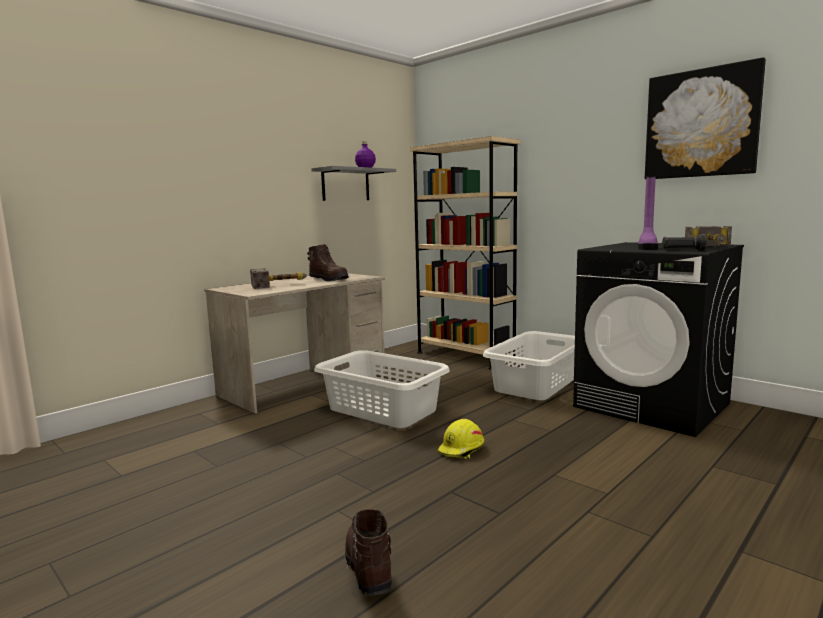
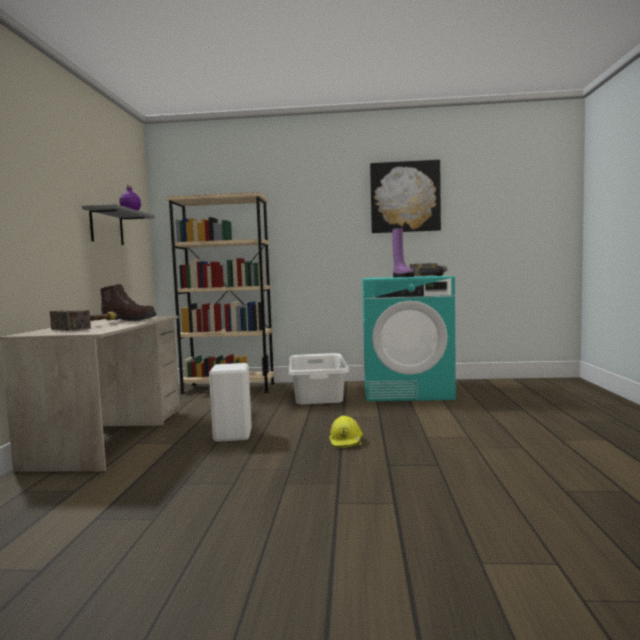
camera: 40 degrees left, 5 degrees down
(367, 567) = (426, 522): brown boot -> none
(382, 410) = (233, 436): white laundry basket -> white stool
(652, 405) = (407, 390): black washing machine -> turquoise washing machine

